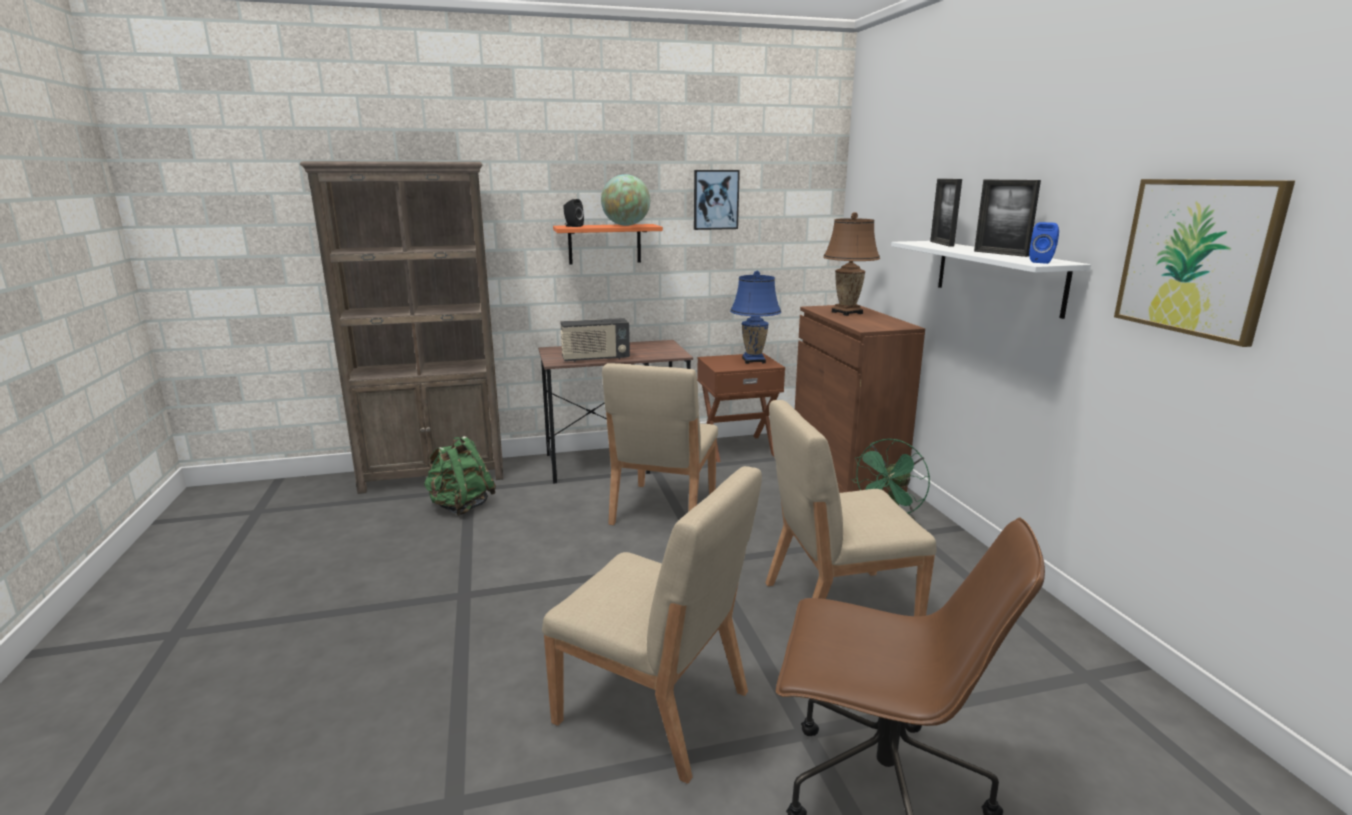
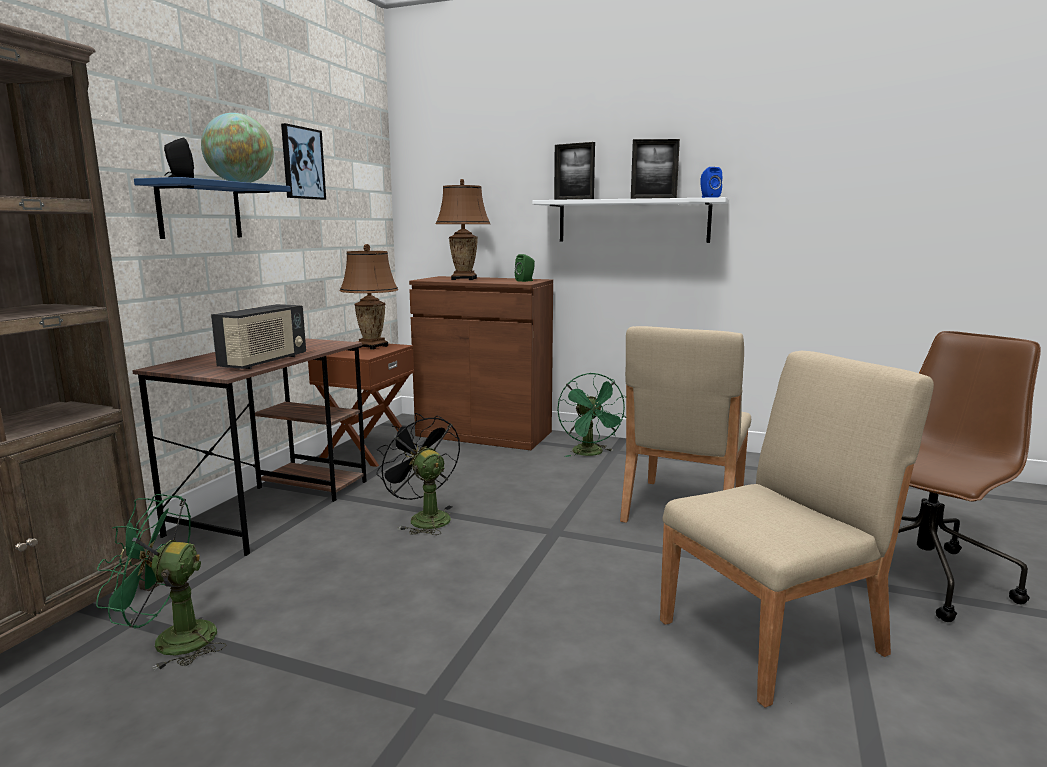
camera: 55 degrees left, 5 degrees down
(461, 506) = (171, 641): green backpack -> green fan
(604, 244) = (200, 210): orange shelf -> blue shelf
(663, 509) = (423, 518): beige chair -> black fan
(753, 361) = (372, 346): blue table lamp -> brown table lamp
(882, 326) = (526, 281): none -> green speaker
(1196, 257) = (816, 183): picture -> none

